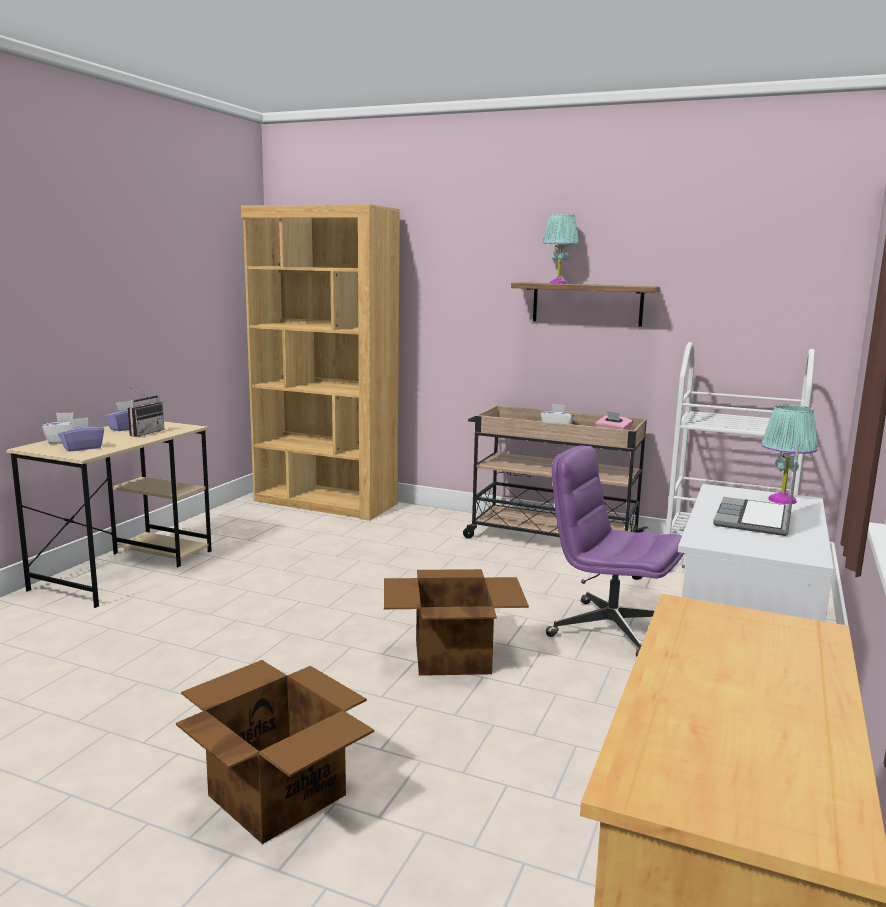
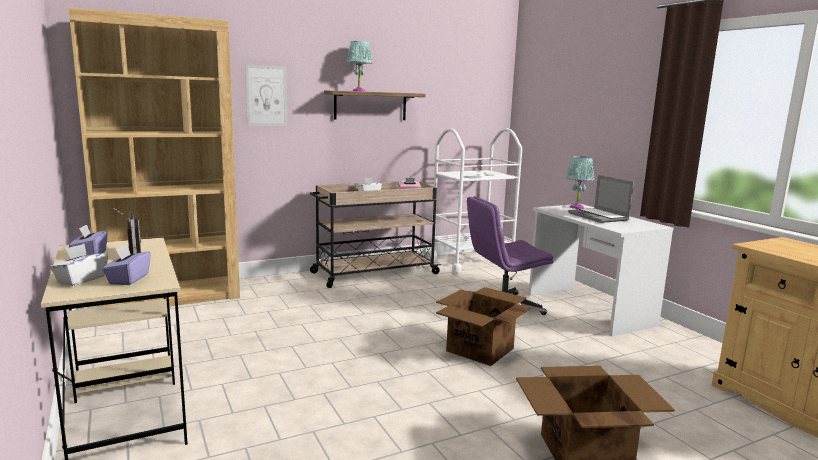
camera: 50 degrees left, 0 degrees up
(450, 289) = (266, 96): none -> picture

